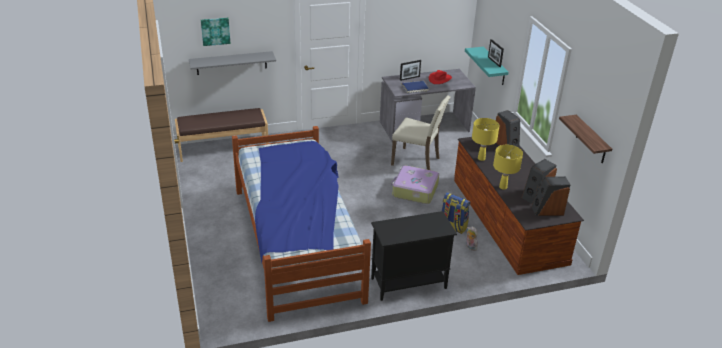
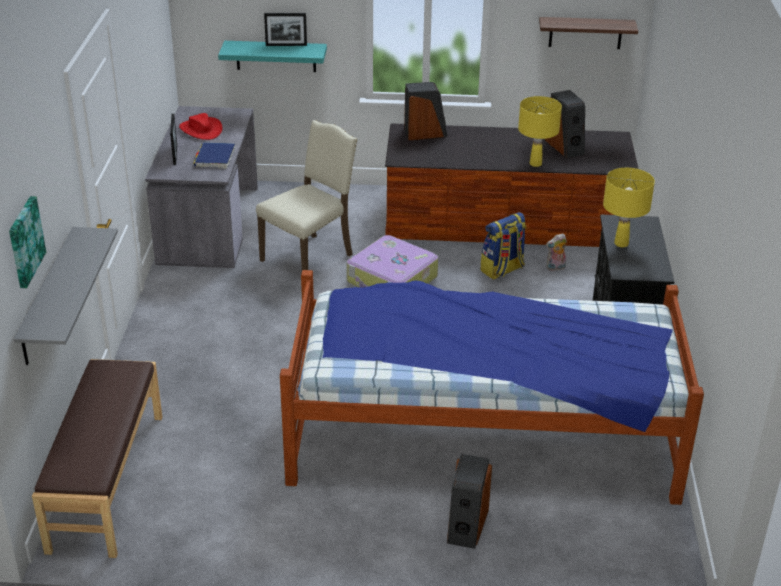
camera: 70 degrees left, 0 degrees up
(481, 158) = (454, 161): yellow table lamp -> yellow table lamp (621, 244)
(547, 210) = (602, 148): speaker -> speaker (466, 525)

